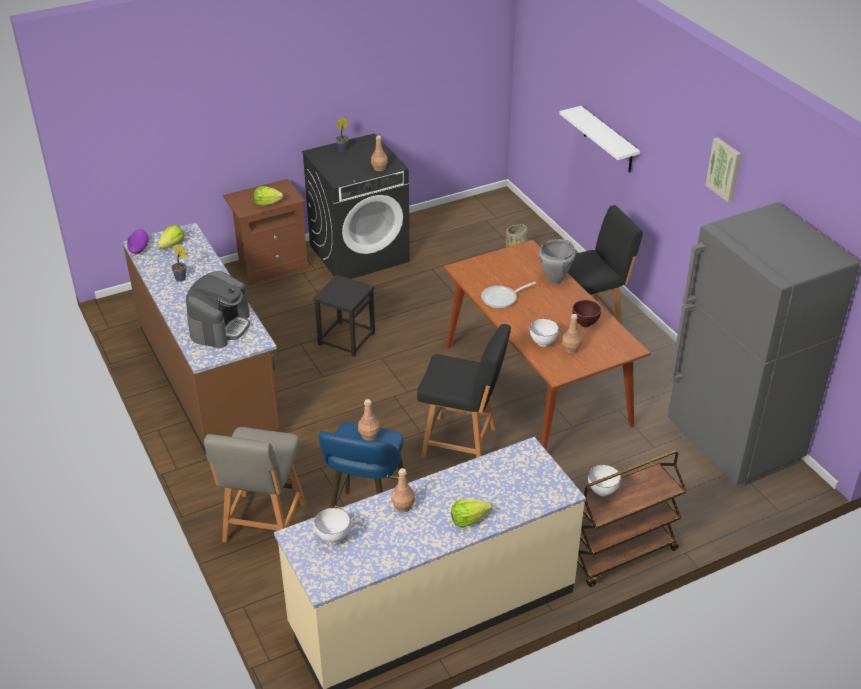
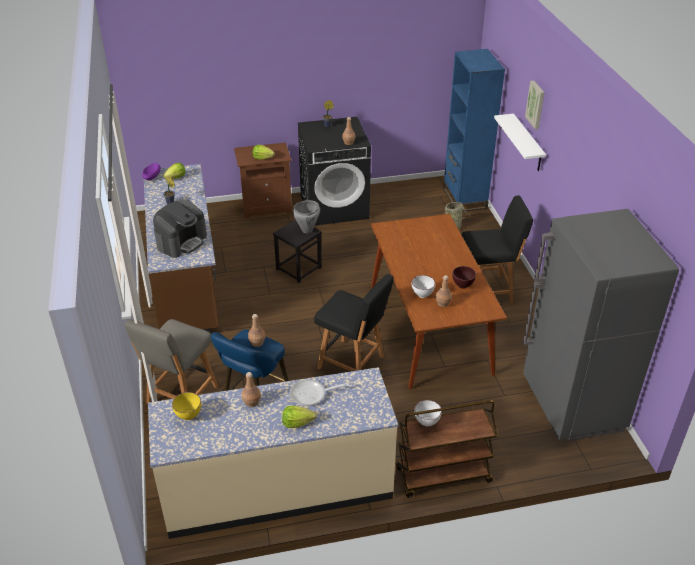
camera: 15 degrees right, 0 degrees up
(334, 537) = (189, 416): white bowl -> yellow bowl
(502, 298) = (405, 255): frying pan -> frying pan (311, 395)
(516, 218) = (464, 198): none -> blue bookcase
(555, 280) = (454, 247): grey cooking pot -> grey cooking pot (307, 230)
(724, 169) = (597, 176): picture -> picture (536, 104)

